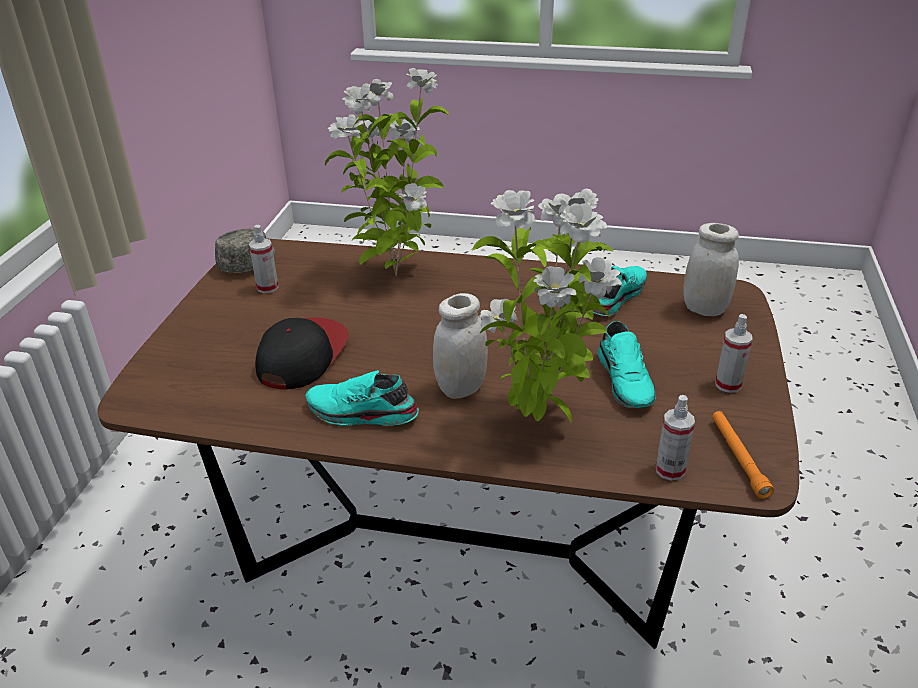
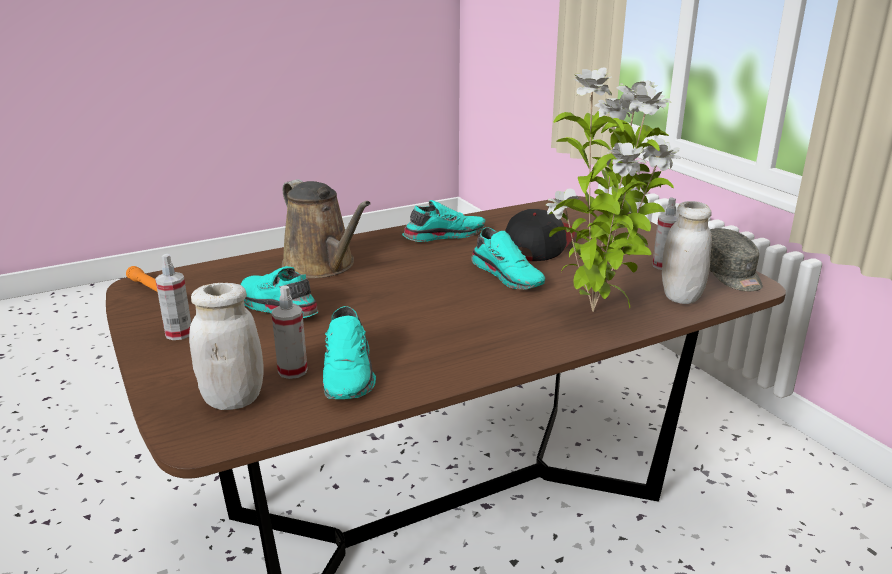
camera: 140 degrees right, 10 degrees down
(302, 356) = (537, 243): cap -> cap turned 135 degrees counterclockwise
(394, 330) = (509, 275): none -> turquoise shoe
(461, 388) = (401, 263): white jar -> white jar (681, 296)
(539, 421) = (322, 266): potted plant -> brown watering can
(670, 470) = (208, 272): spray bottle -> spray bottle (292, 371)

